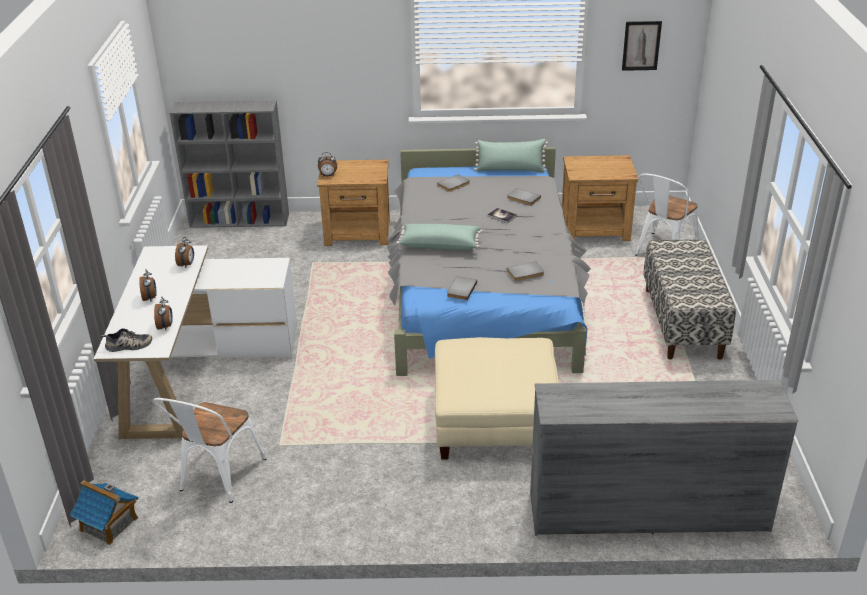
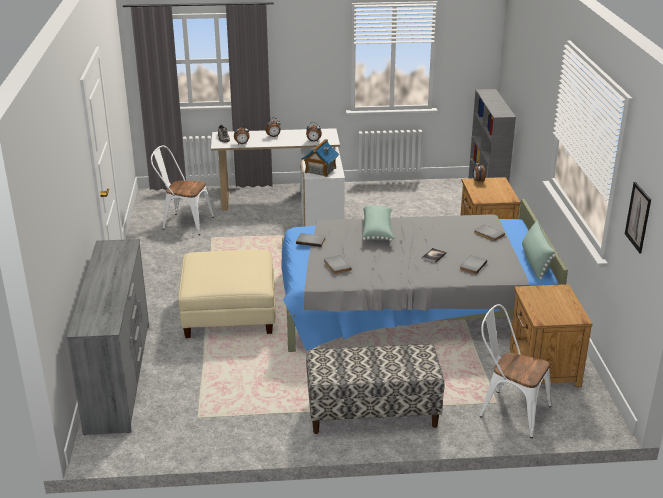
camera: 85 degrees right, 5 degrees down
(109, 524) = (152, 200): toy house -> toy house (320, 170)

